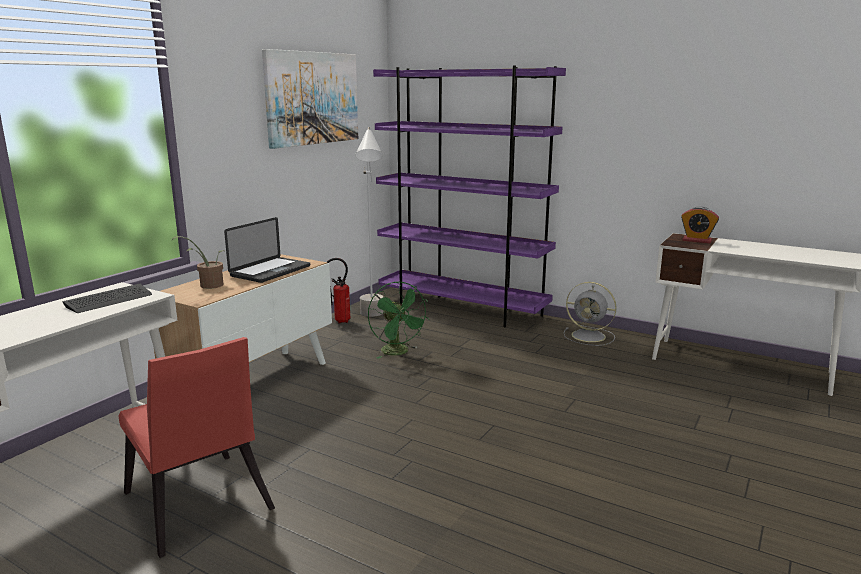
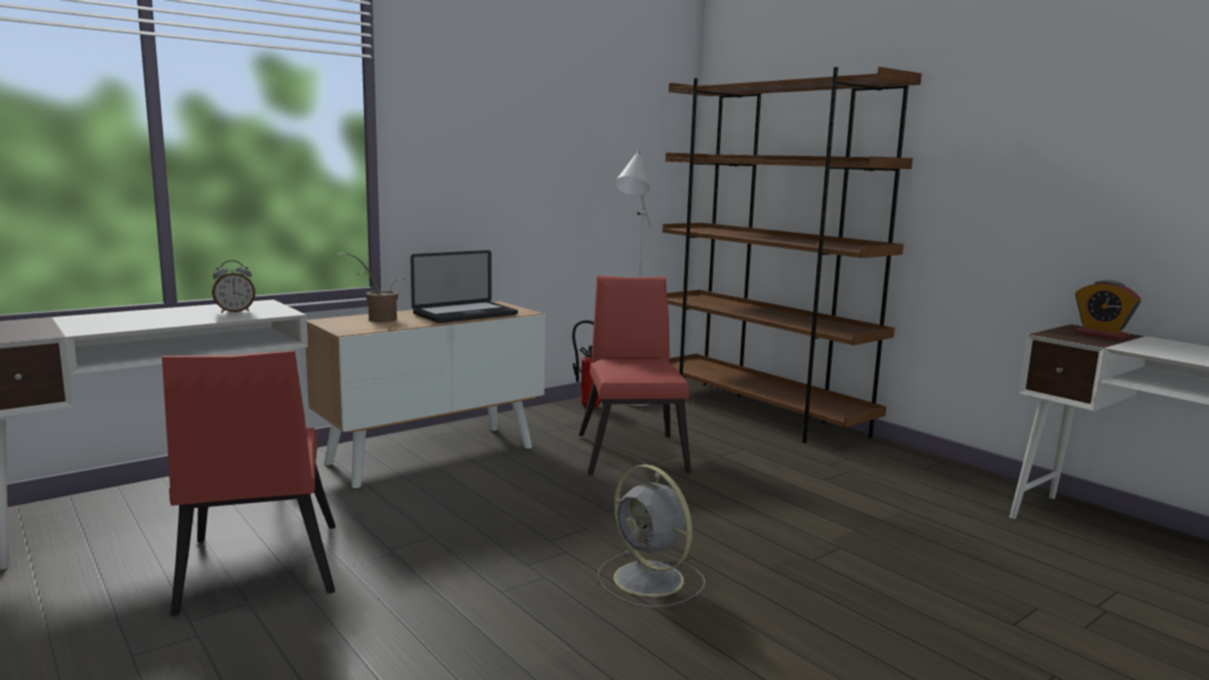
camera: 20 degrees right, 5 degrees down
(109, 300) = (234, 311): keyboard -> alarm clock
(312, 98) = (578, 114): picture -> none
(398, 353) = (632, 450): green fan -> red chair
(462, 309) = (760, 413): purple bookcase -> brown bookcase
(590, 336) = (927, 472): grey fan -> grey fan (651, 580)

